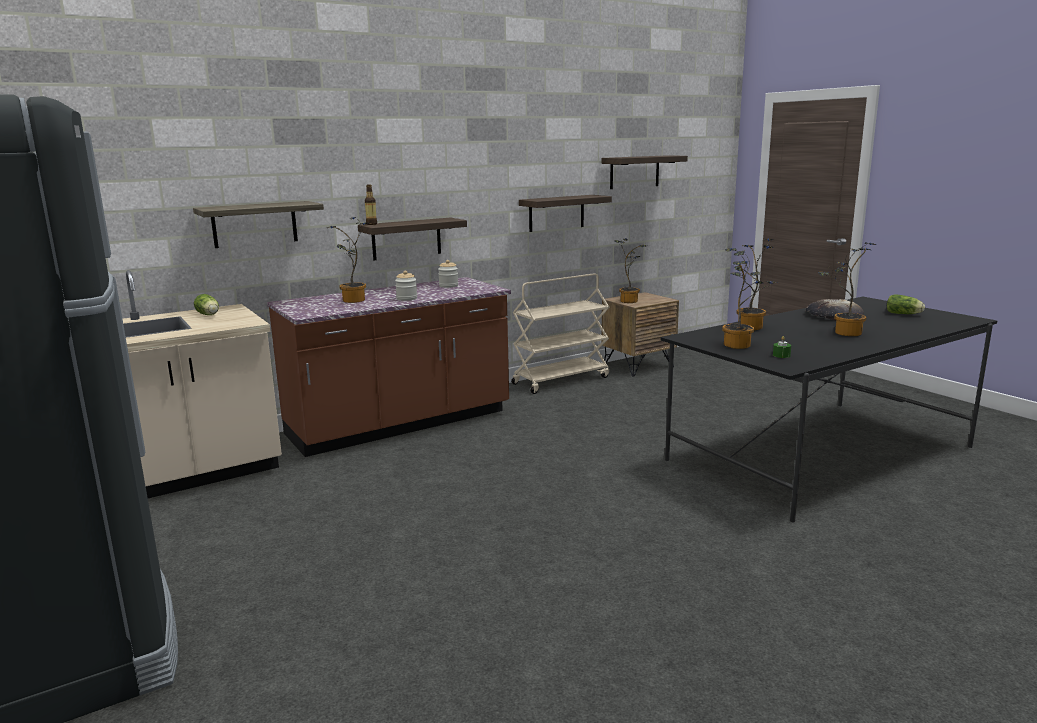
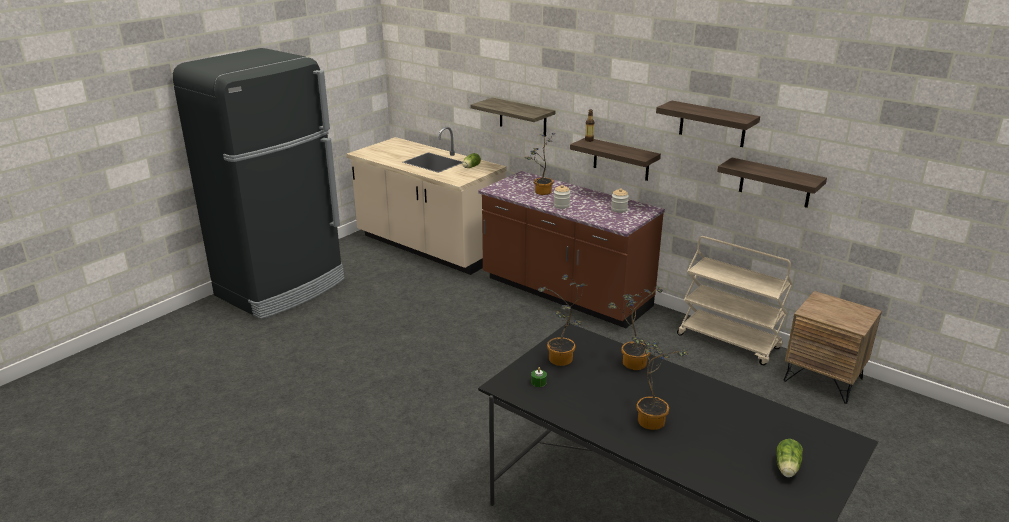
camera: 70 degrees right, 10 degrees up
(629, 300) = (822, 306): potted plant -> none
(634, 172) = (899, 169): shelf -> shelf (712, 124)
(833, 315) = (732, 414): bread -> none

